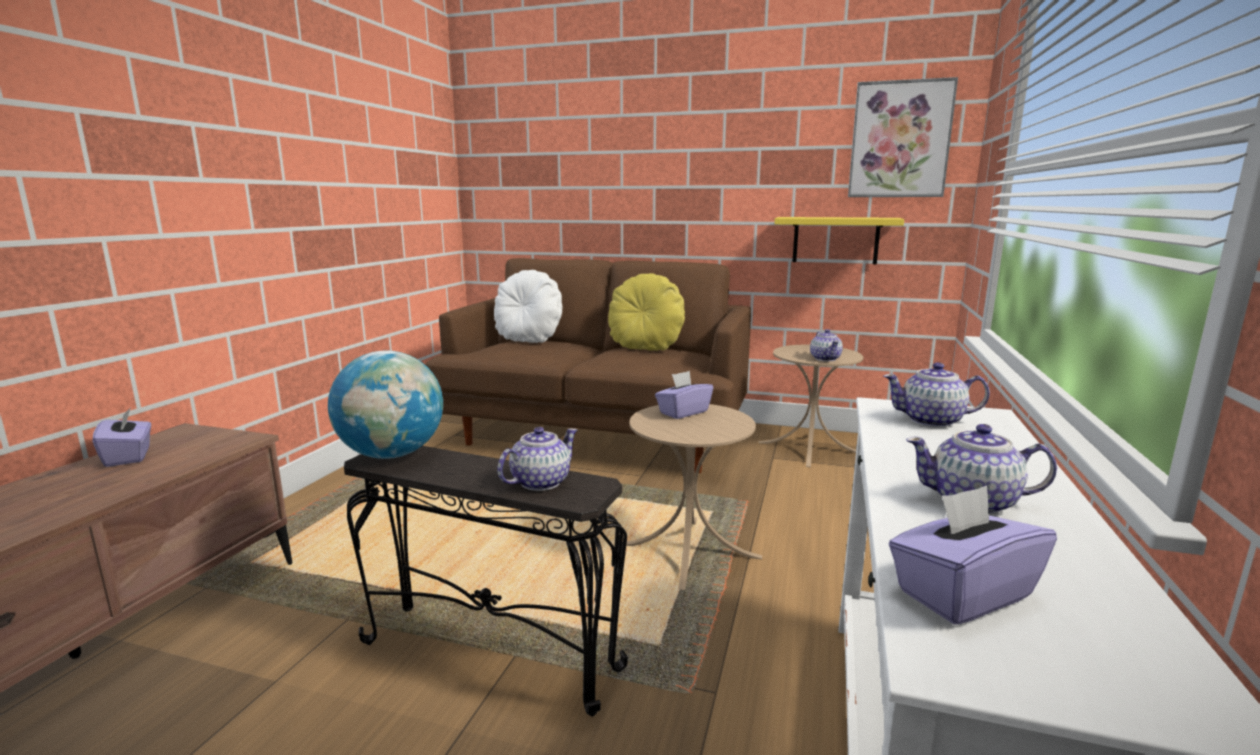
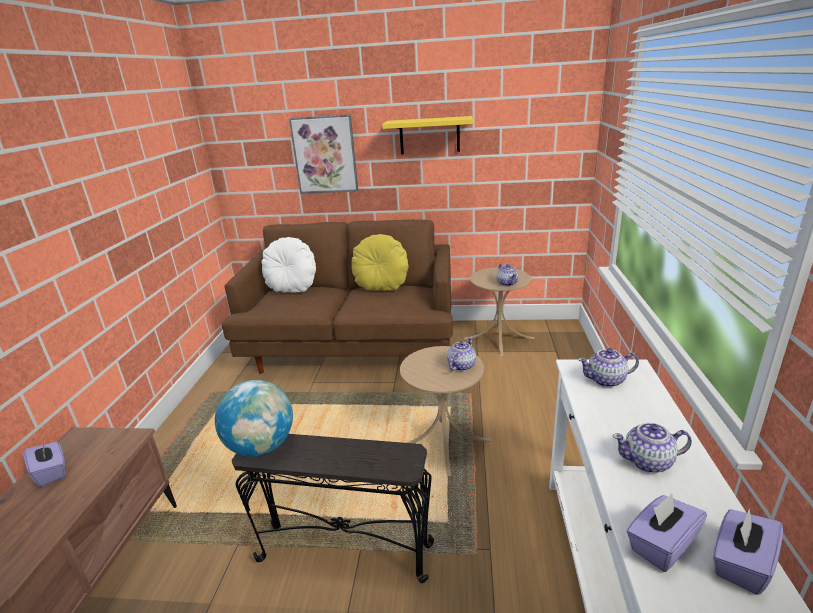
camera: 10 degrees left, 10 degrees up
(539, 482) = (374, 457): teapot -> teapot (461, 366)
(683, 412) = (432, 358): purple tissue box -> purple tissue box (740, 563)
(835, 240) = (504, 193): yellow shelf -> yellow shelf (429, 135)
(900, 140) = (545, 121): picture -> picture (325, 155)

